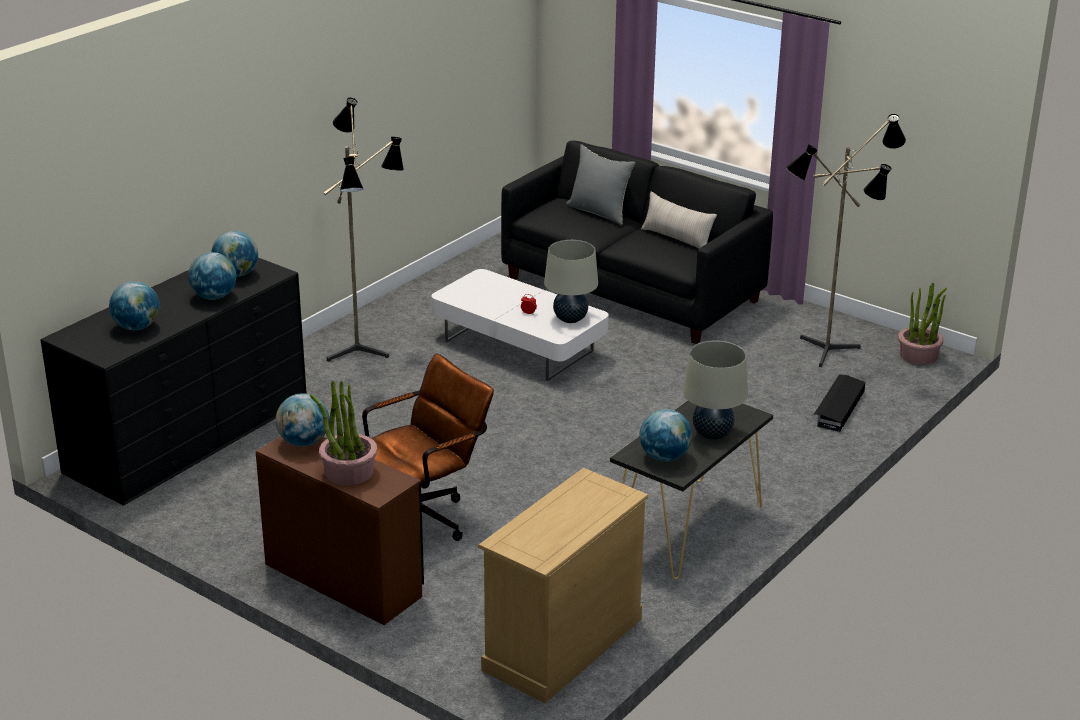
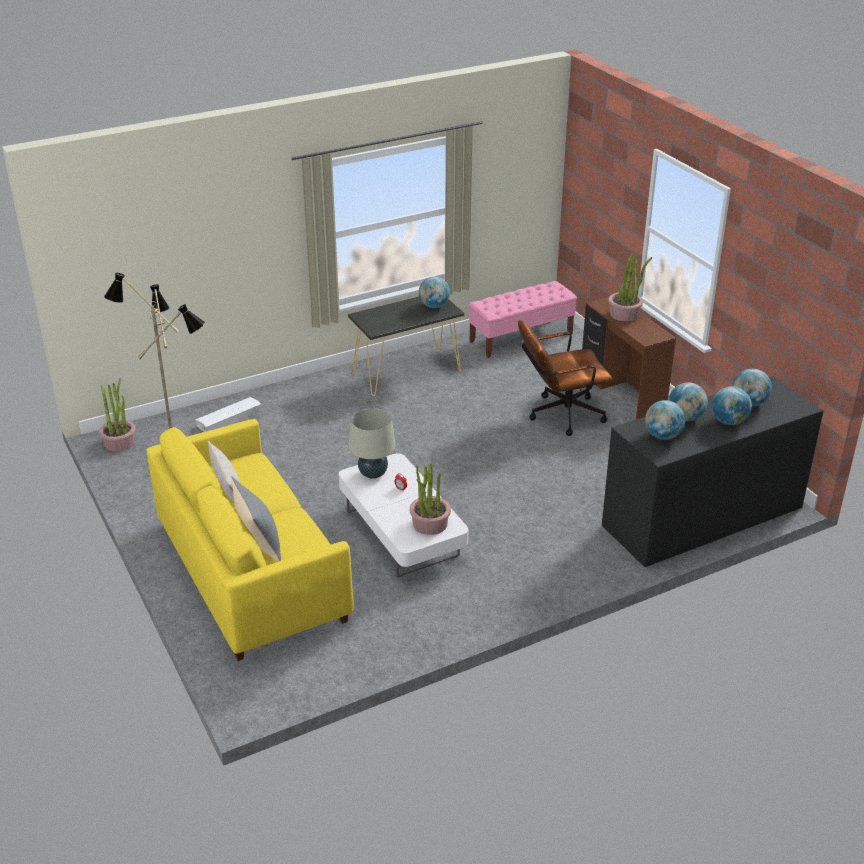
camera: 155 degrees left, 5 degrees up
(303, 442) = (645, 335): globe -> globe (729, 421)
(364, 350) = (532, 566): floor lamp -> none
(473, 292) = (430, 524): none -> potted plant
(562, 644) = (521, 337): beige dresser -> pink bench
(632, 289) = (250, 572): black sofa -> yellow sofa
(712, 434) = (394, 311): beige table lamp -> none
(838, 408) = (229, 419): black storage box -> white storage box

